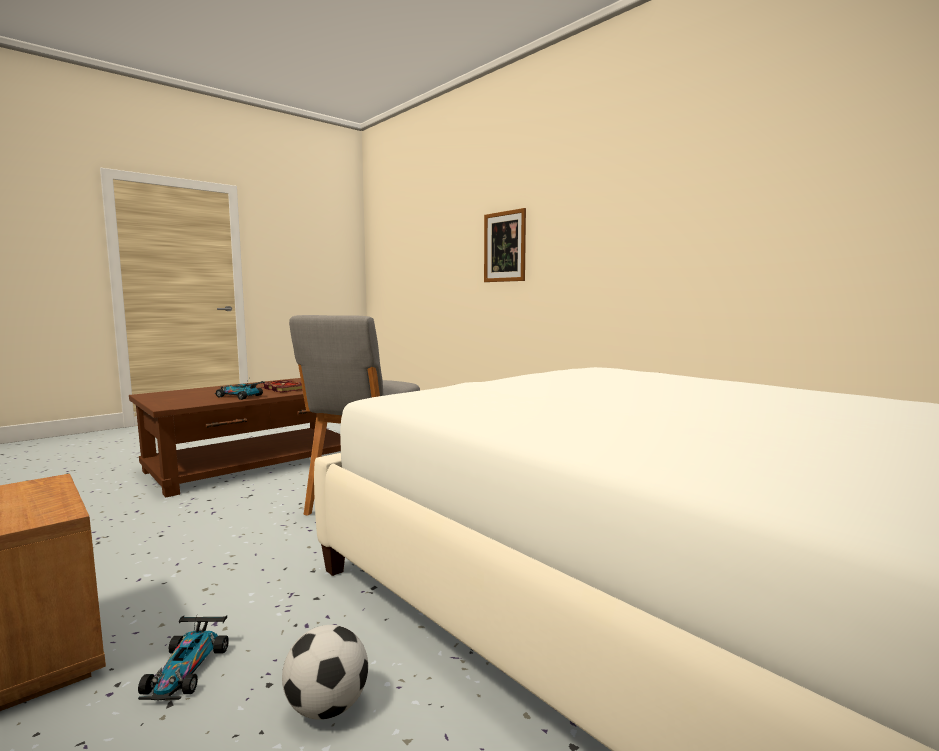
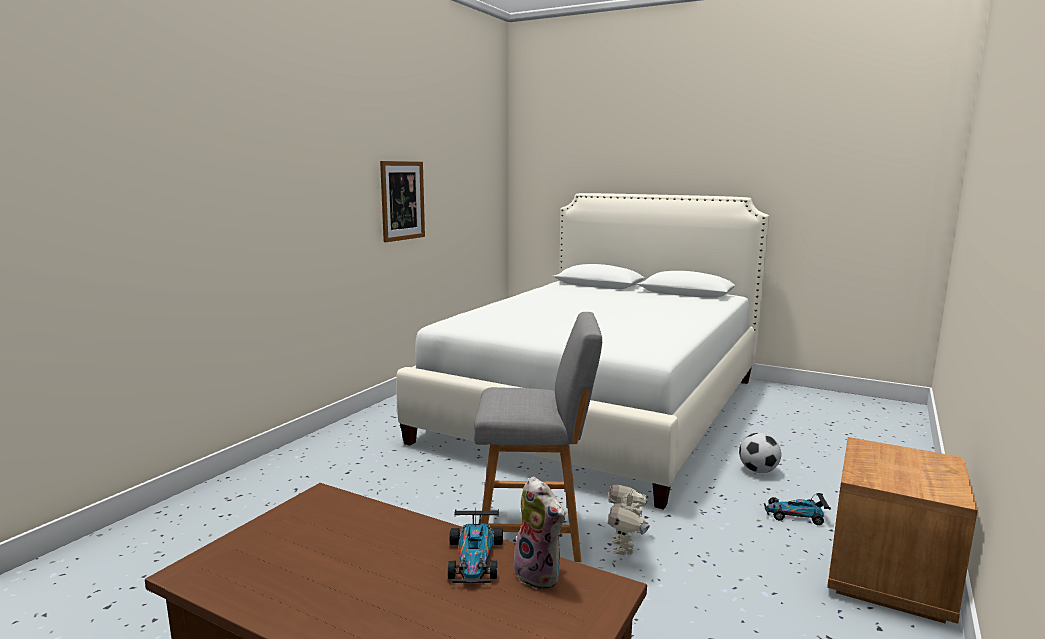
camera: 110 degrees left, 5 degrees up
(186, 669) = (795, 515): toy car -> toy car turned 150 degrees counterclockwise
(204, 401) = (540, 574): none -> plush toy
(283, 388) = (365, 548): book -> none
(296, 534) = (625, 547): none -> toy robot
(505, 246) = (103, 198): picture -> picture (402, 200)

